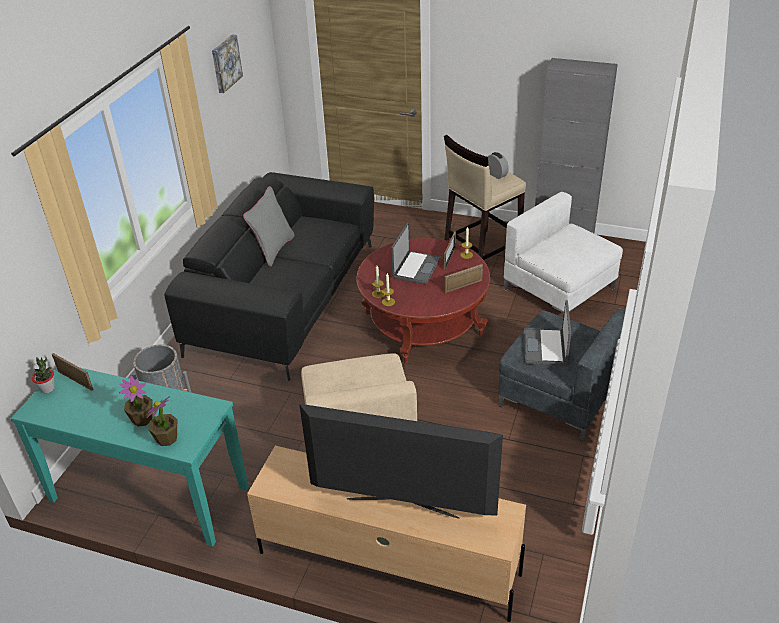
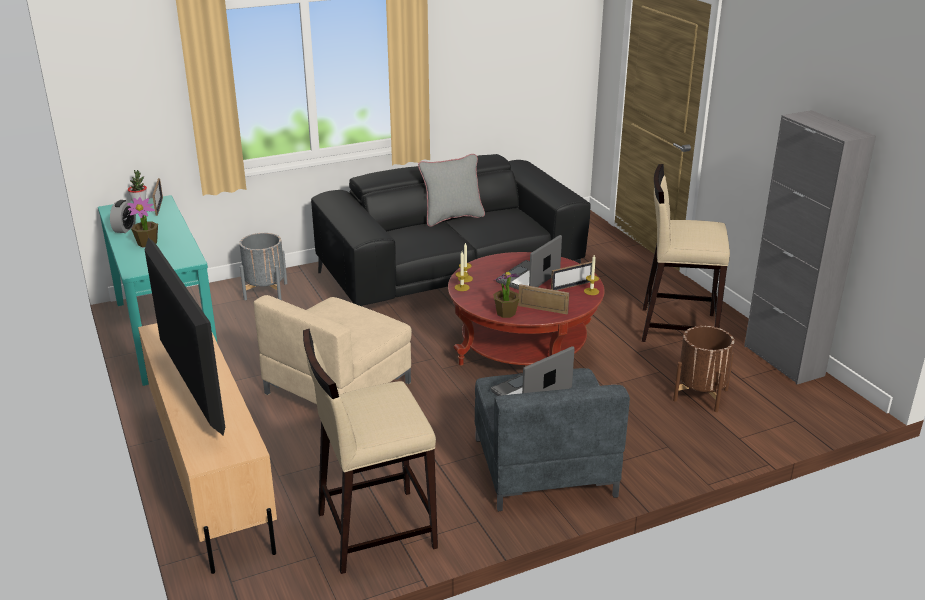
camera: 45 degrees right, 10 degrees down
(167, 438) = (137, 260): potted plant -> potted plant (505, 313)
(225, 63) = (502, 29): picture -> none
(416, 268) = (529, 278): laptop -> laptop turned 150 degrees clockwise
(496, 174) = (705, 233): alarm clock -> alarm clock (125, 228)
(545, 509) = (374, 530): none -> beige stool
(559, 289) = (700, 395): white armchair -> brown planter

